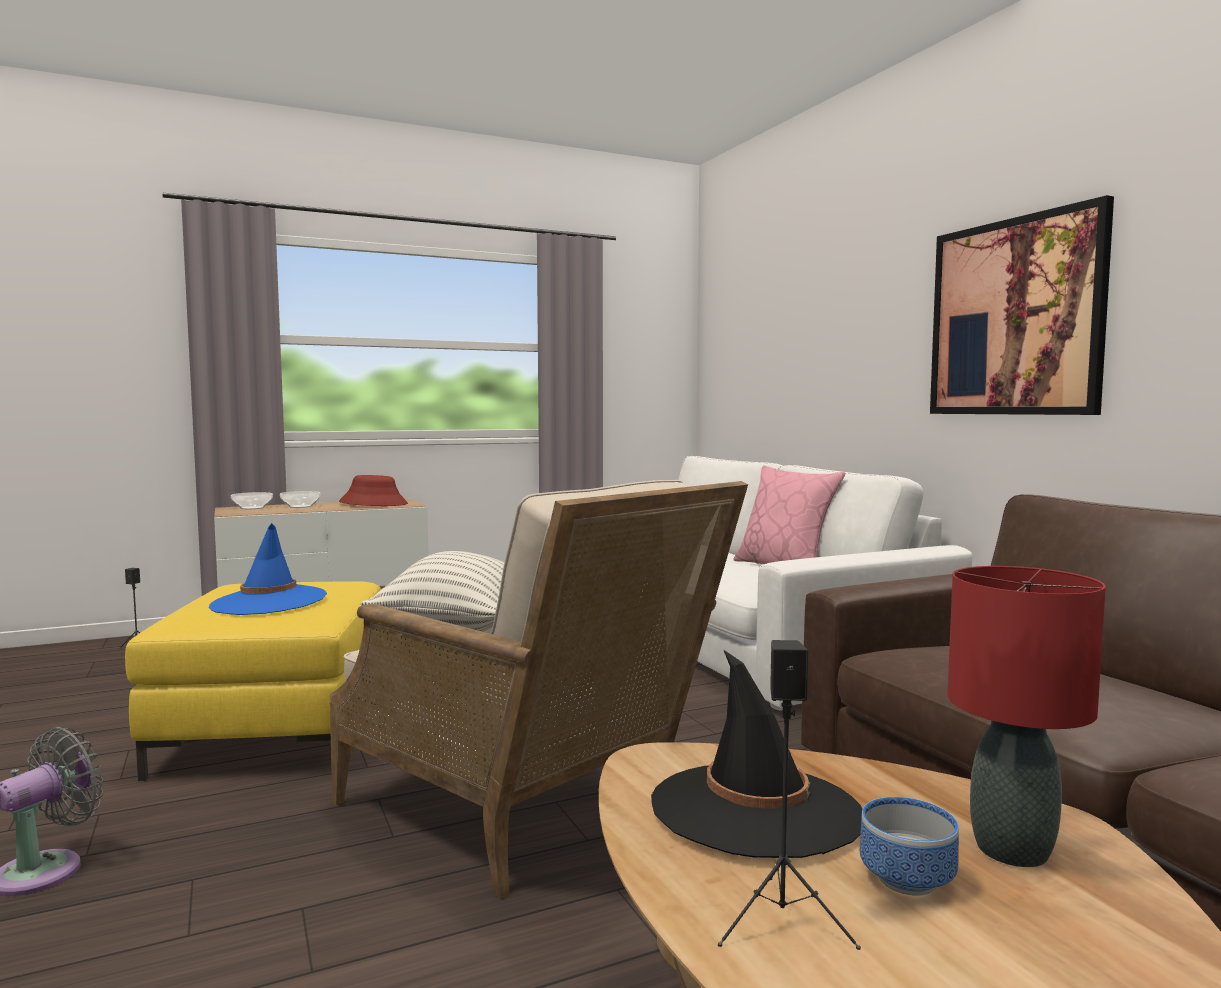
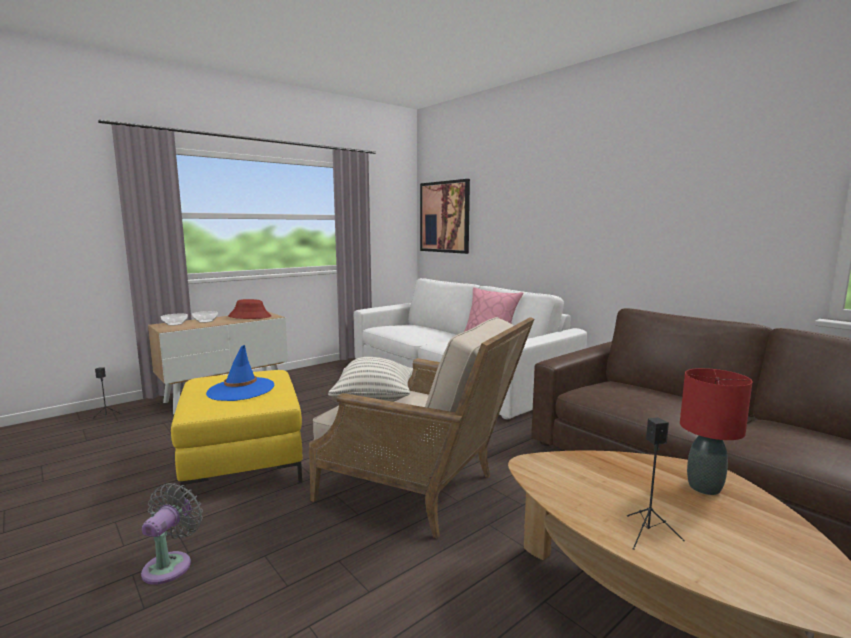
camera: 15 degrees left, 5 degrees up
(755, 809) = (594, 483): black hat -> none
(904, 881) = (677, 508): bowl -> none
(1014, 317) = (610, 216): picture -> picture (444, 217)

